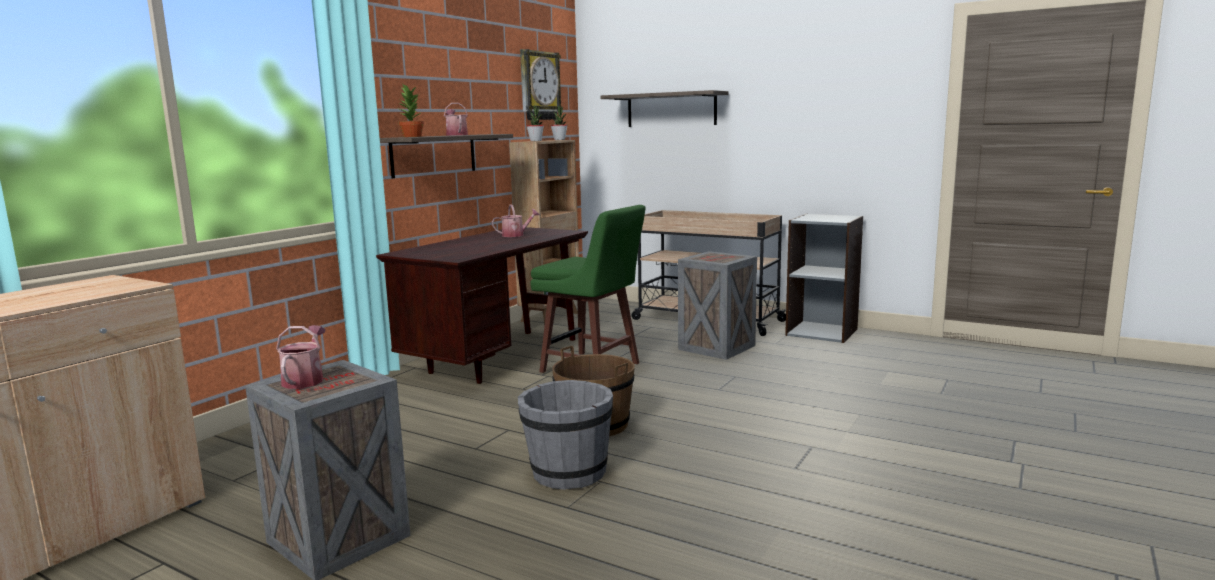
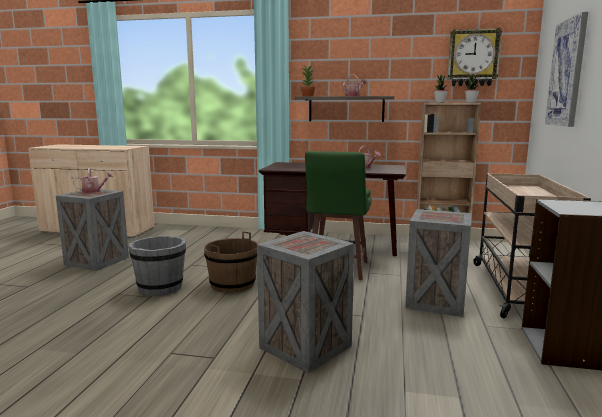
camera: 70 degrees right, 0 degrees up
(671, 109) = (567, 73): shelf -> picture
(797, 405) = (307, 347): none -> crate

